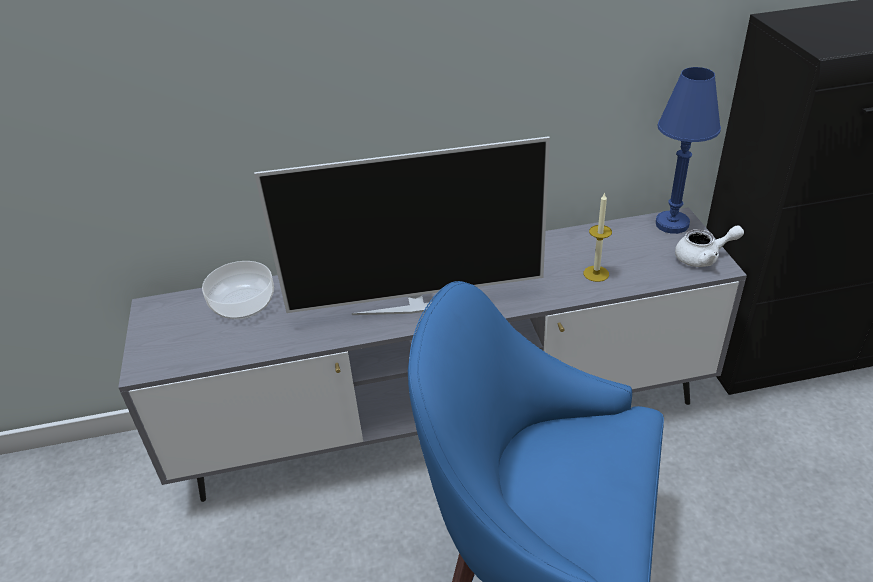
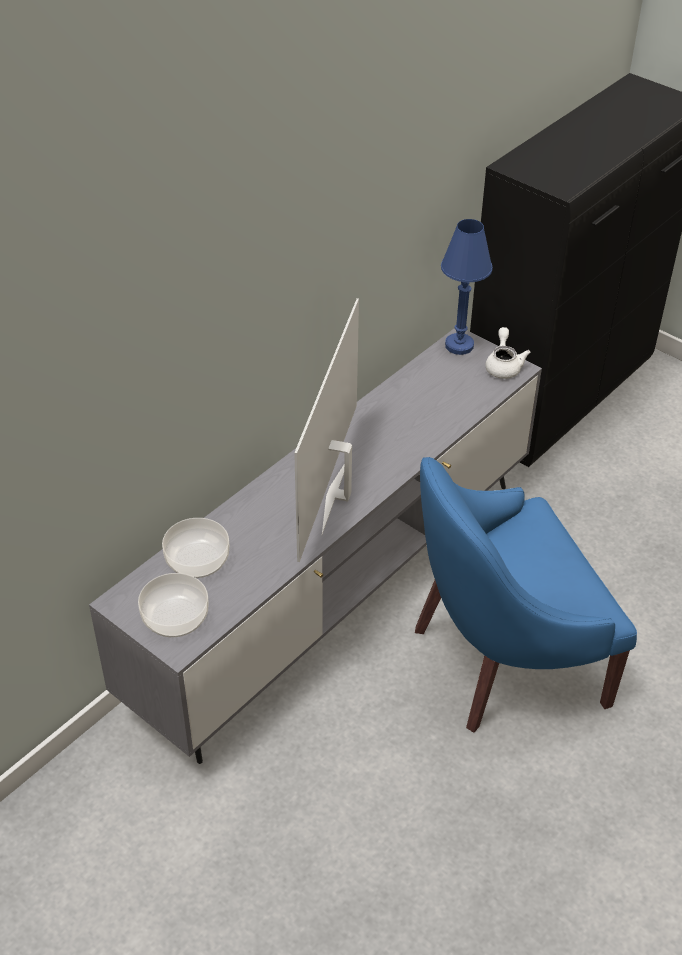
camera: 40 degrees left, 5 degrees up
(171, 341) = (175, 618): none -> bowl
(416, 304) = (338, 495): television -> television turned 150 degrees clockwise
(596, 273) = (443, 411): candle -> none
(703, 257) = (503, 365): white teapot -> white teapot turned 45 degrees counterclockwise

